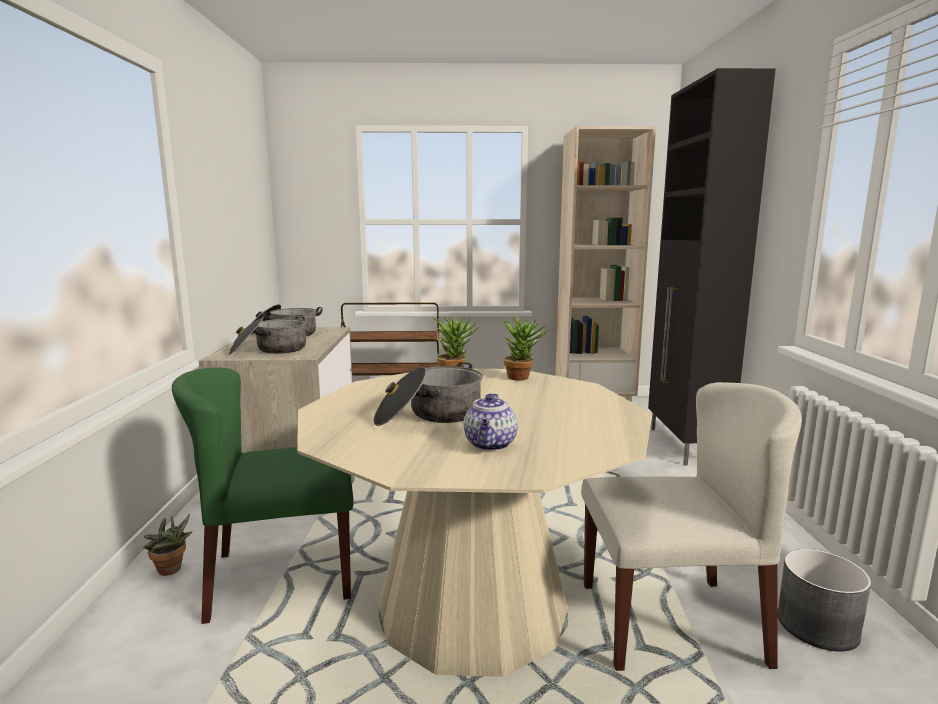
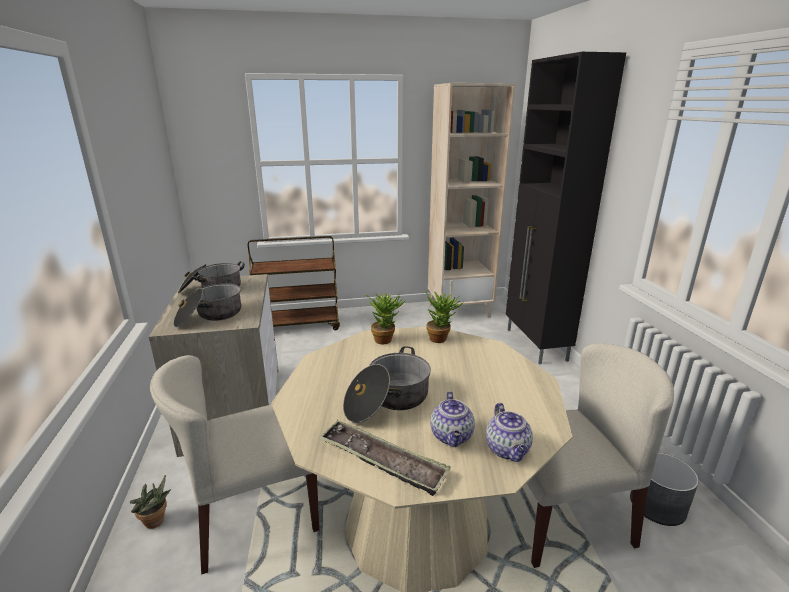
camera: 10 degrees left, 10 degrees up
(281, 576) = (254, 515): green chair -> beige chair
(395, 455) = (382, 461): none -> tray
(554, 459) = (508, 450): none -> teapot

